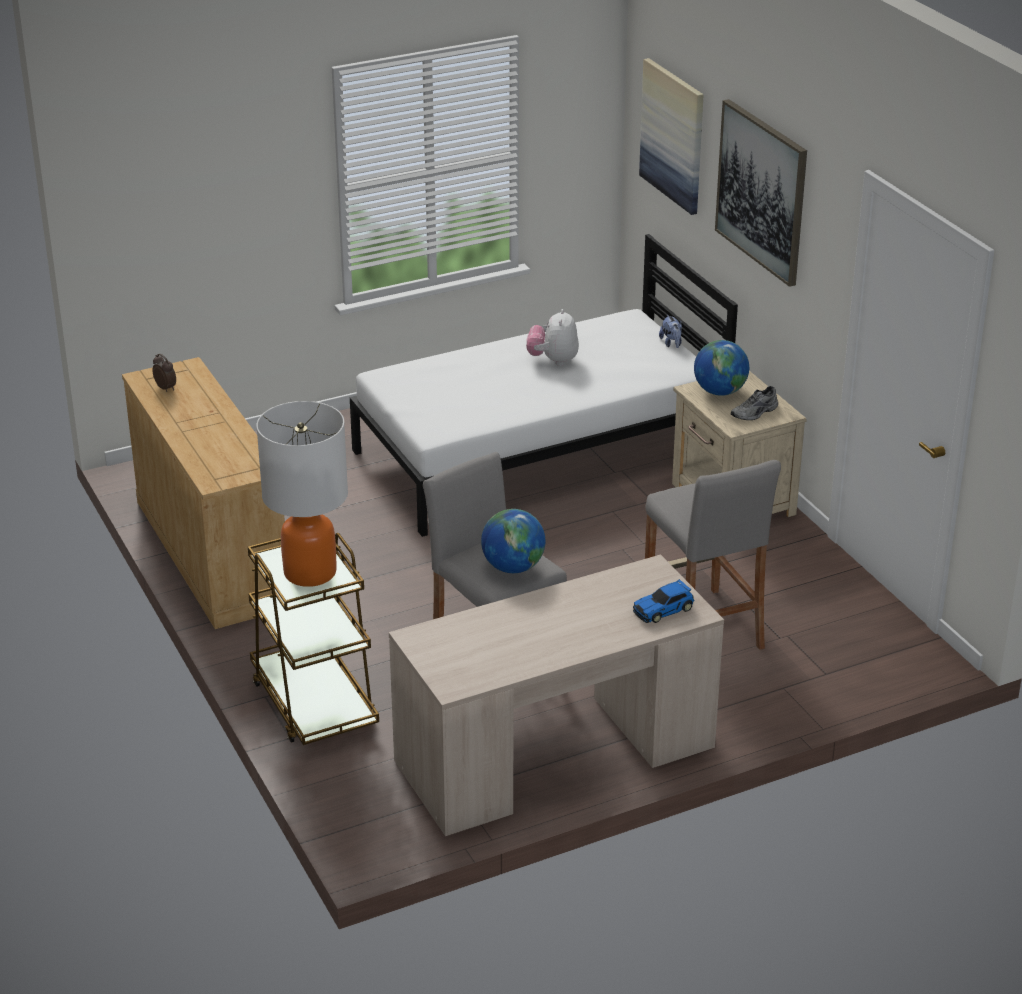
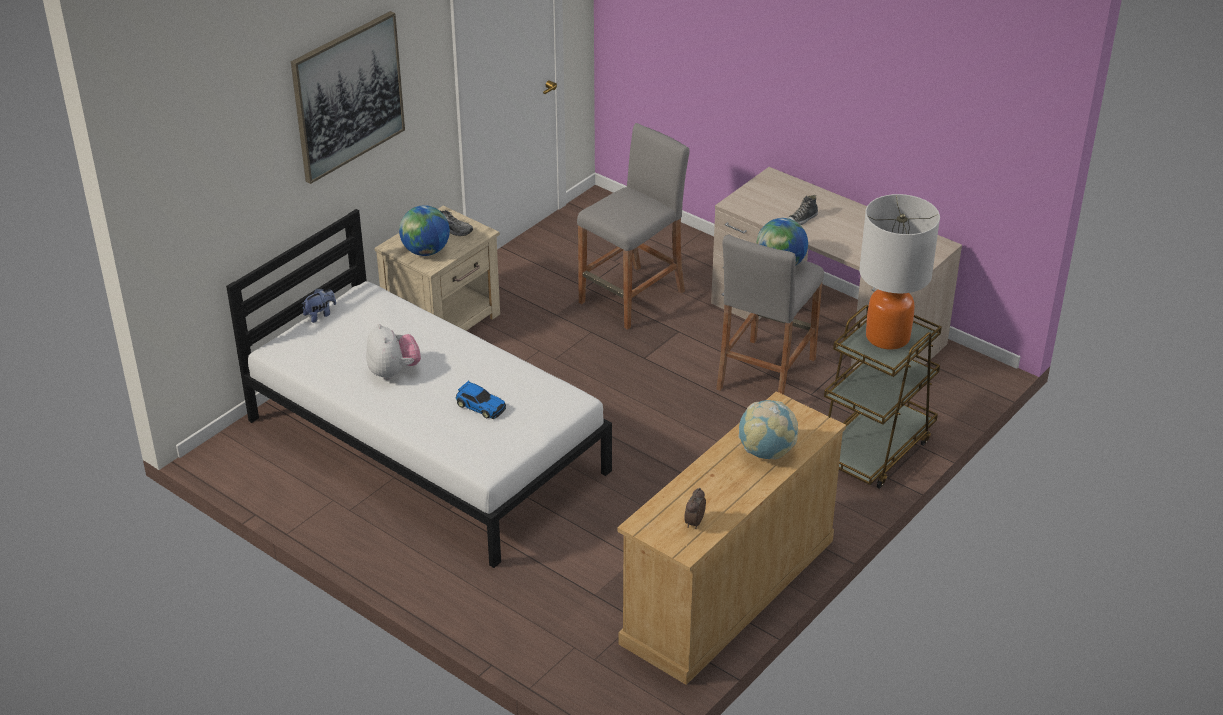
camera: 115 degrees left, 5 degrees up
(210, 444) = (766, 452): none -> globe
(553, 360) = (393, 372): plush toy -> plush toy turned 90 degrees counterclockwise
(584, 603) = (801, 220): none -> shoe
(664, 609) = (779, 189): toy car -> toy car (480, 406)
(673, 135) = (222, 170): picture -> none

